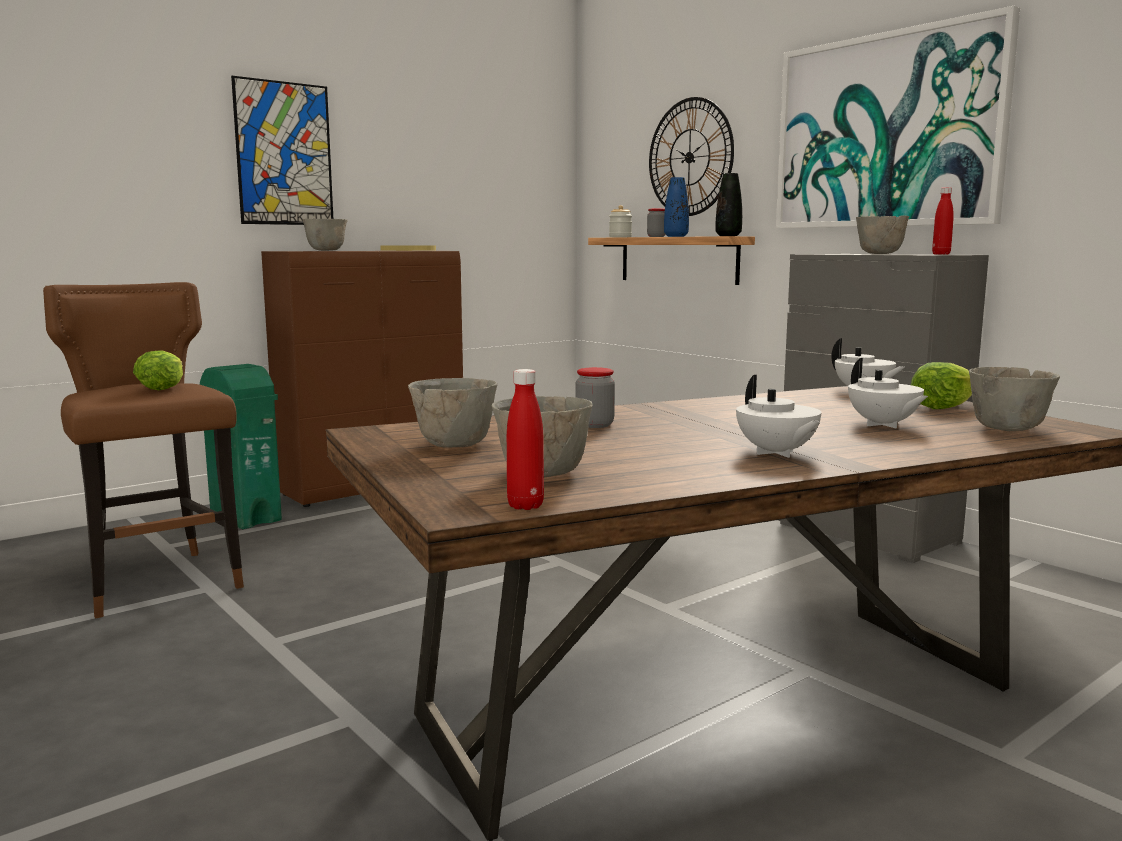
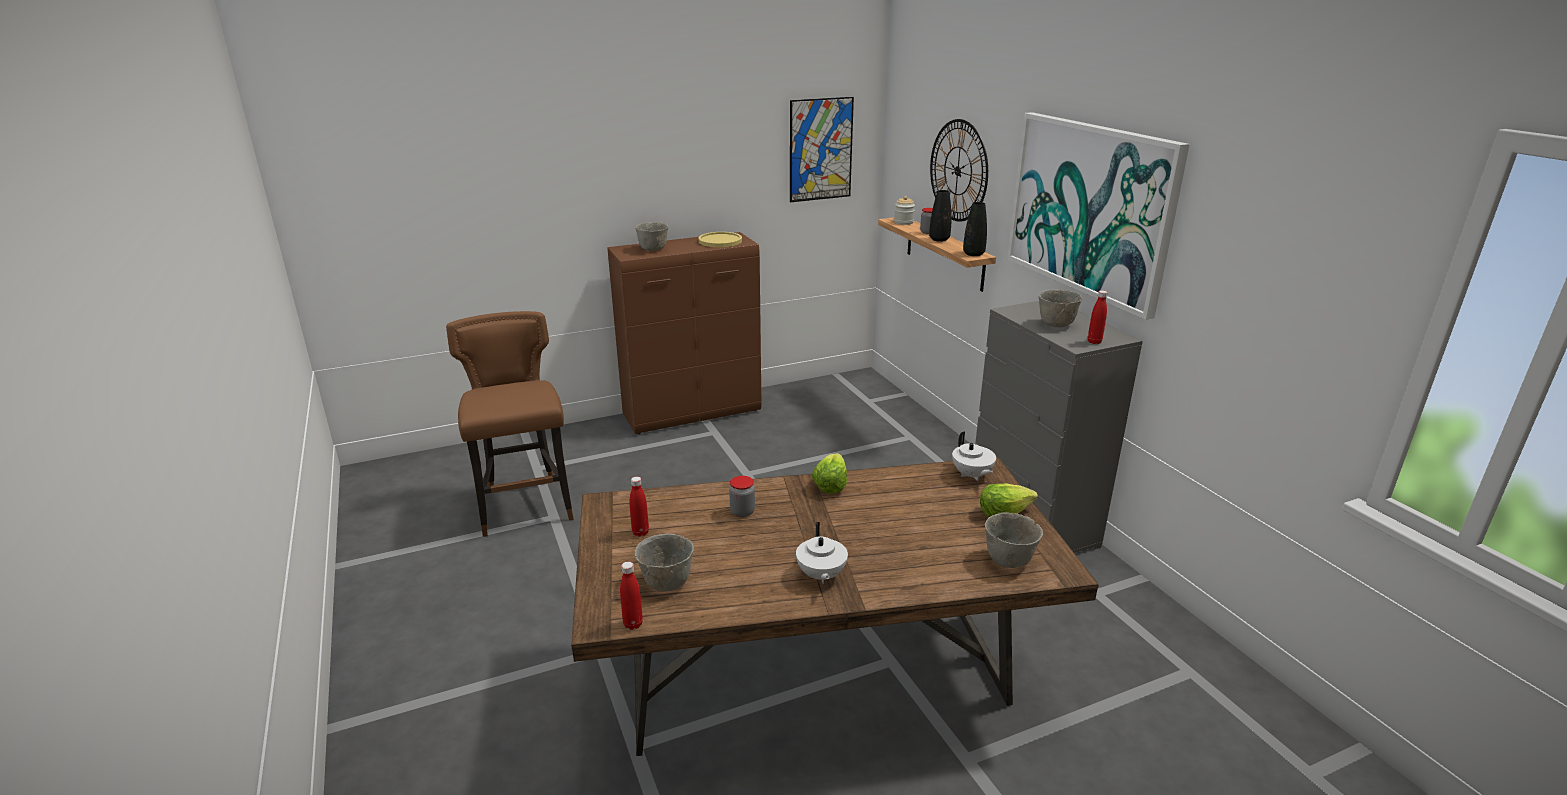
camera: 15 degrees right, 15 degrees up
(162, 387) = (519, 394): lettuce -> lettuce (830, 484)
(245, 518) = (595, 442): green trash can -> none
(284, 154) = (624, 170): picture -> picture (820, 149)
(453, 445) = (640, 532): grey bowl -> red bottle
(676, 236) = (939, 239): blue vase -> black vase
(883, 425) = (929, 540): white teapot -> none

